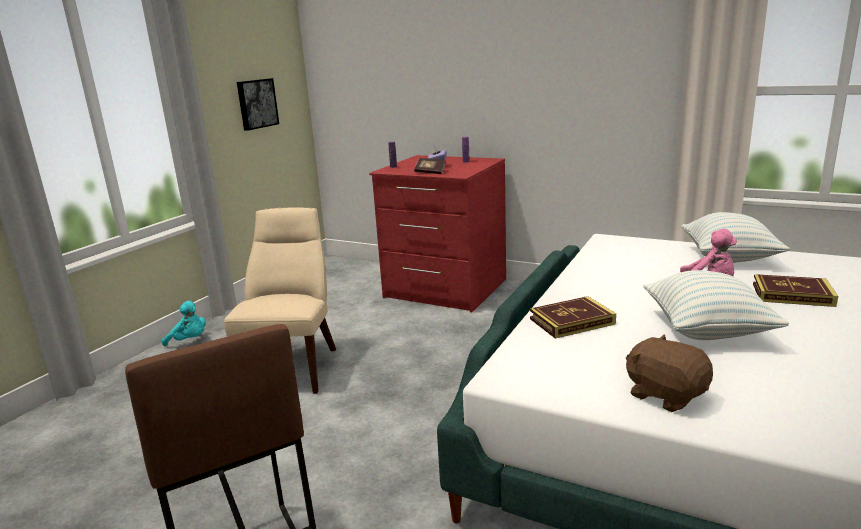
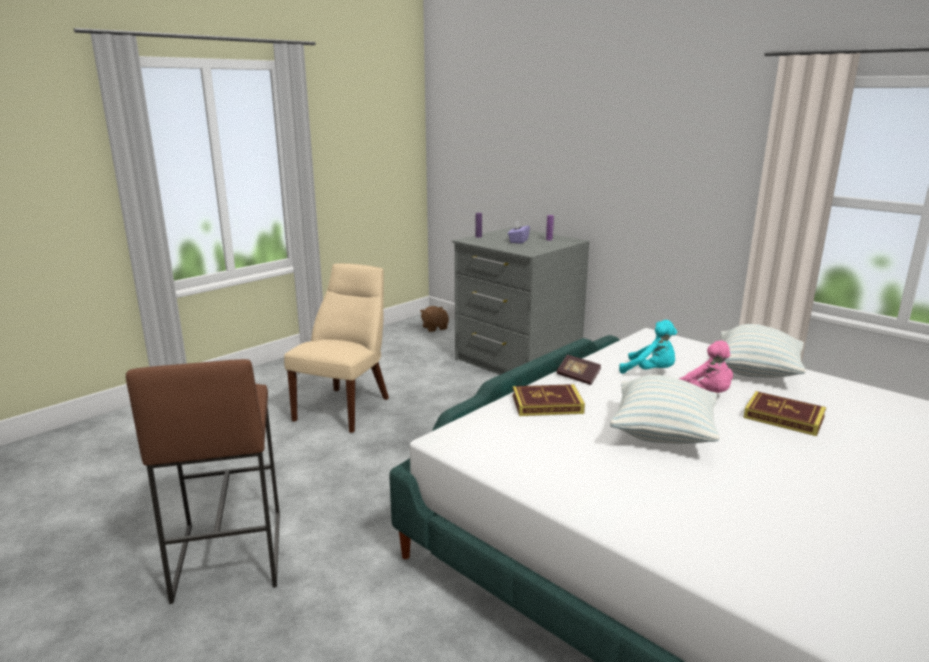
camera: 15 degrees right, 0 degrees up
(189, 340) = (275, 369): turquoise plush toy -> turquoise plush toy (650, 372)
(256, 103) = (370, 164): picture -> none
(430, 172) = (505, 246): book -> book (578, 377)
(444, 289) = (516, 361): red dresser -> grey dresser
(665, 394) = (570, 479): brown plush toy -> brown plush toy (435, 328)

